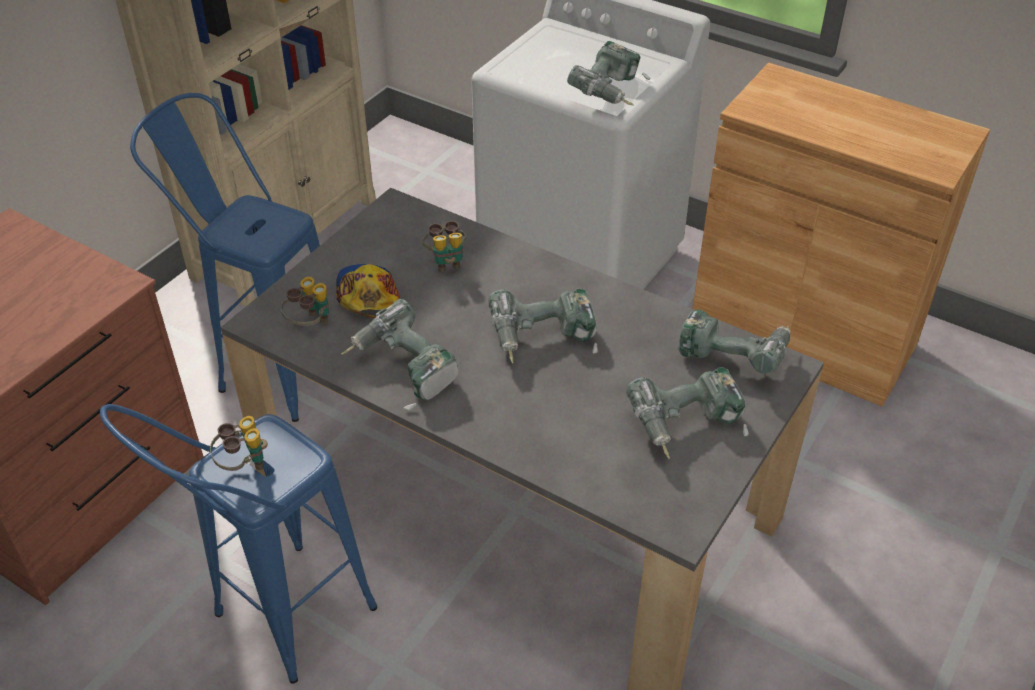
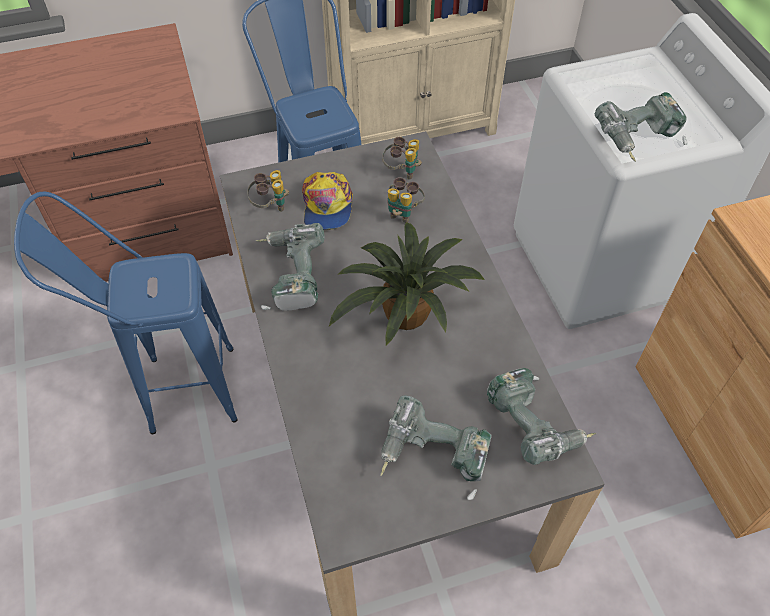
camera: 40 degrees right, 10 degrees up
(243, 465) = (143, 280): binoculars -> binoculars (401, 171)
(368, 295) = (327, 206): cap -> cap turned 150 degrees clockwise
(543, 341) = (404, 317): power drill -> potted plant

